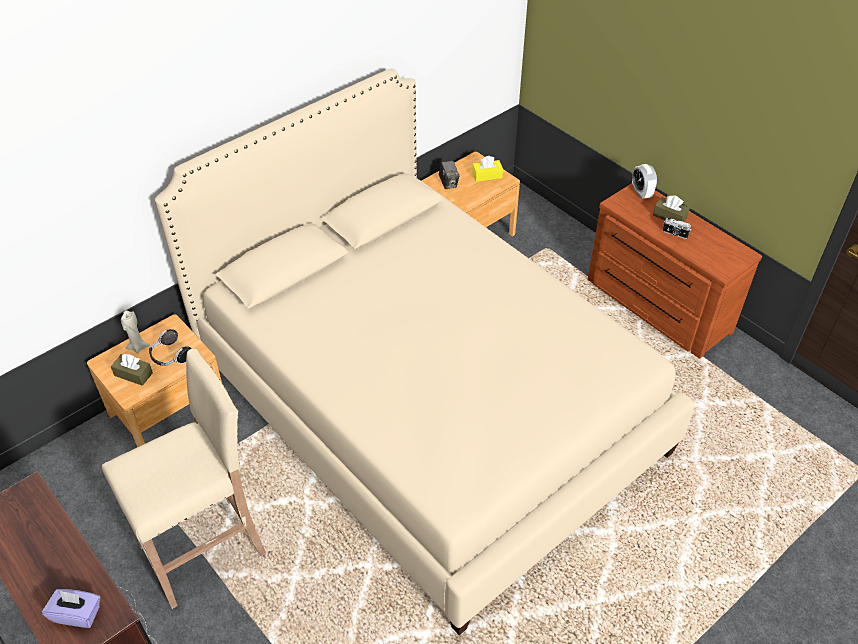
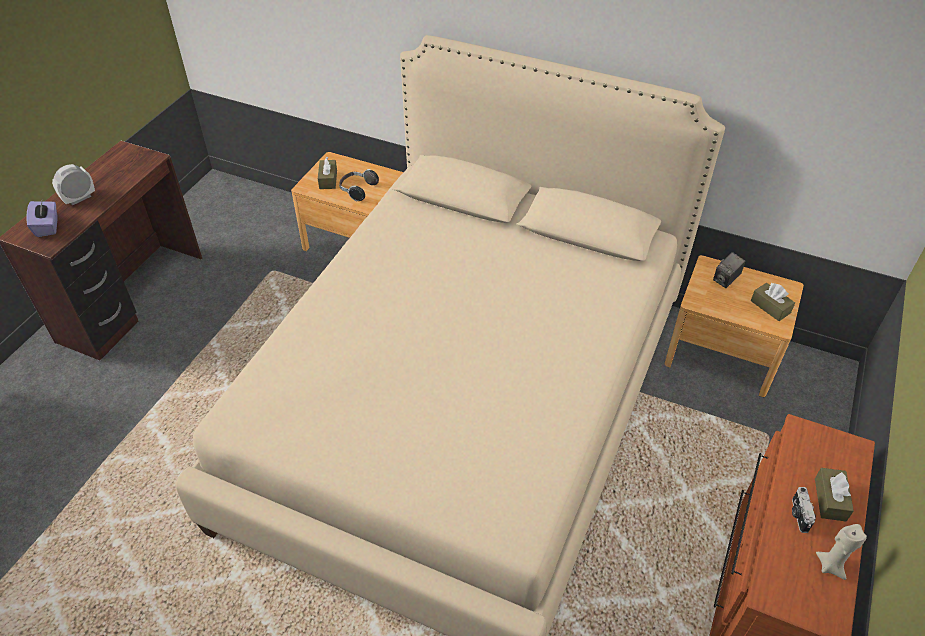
camera: 65 degrees right, 0 degrees up
(138, 347) = (358, 169): beige candle -> beige candle (831, 566)
(206, 548) = (234, 320): beige stool -> none
(487, 175) = (770, 307): yellow tissue box -> brown tissue box
(641, 192) = (849, 453): alarm clock -> alarm clock (79, 198)

